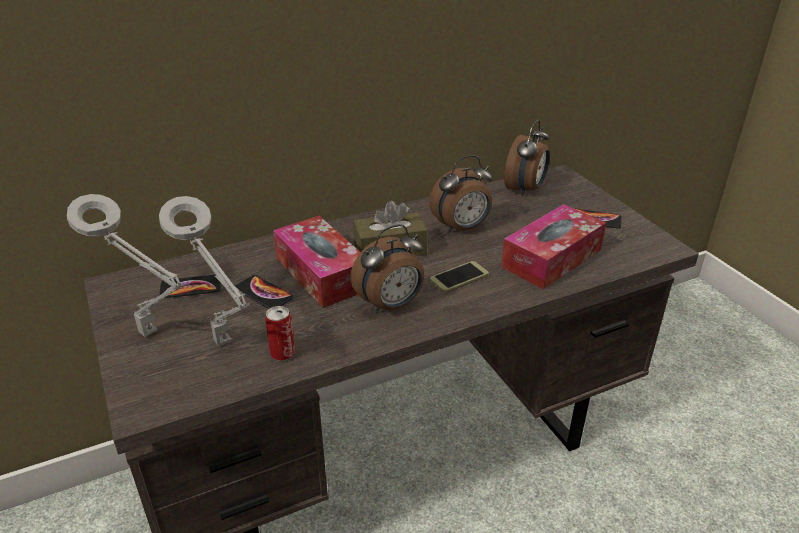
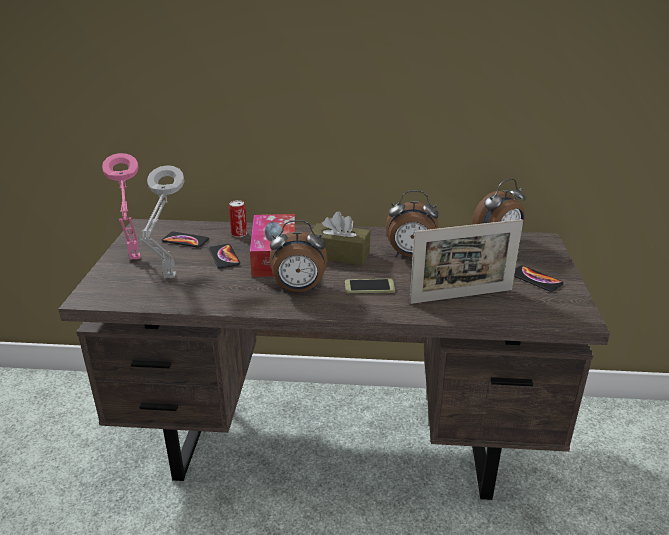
camera: 30 degrees right, 5 degrees down
(151, 335) = (135, 260): grey table lamp -> pink table lamp
(282, 353) = (197, 295): can -> can (239, 234)
(551, 258) = (461, 296): tissue box -> picture frame

